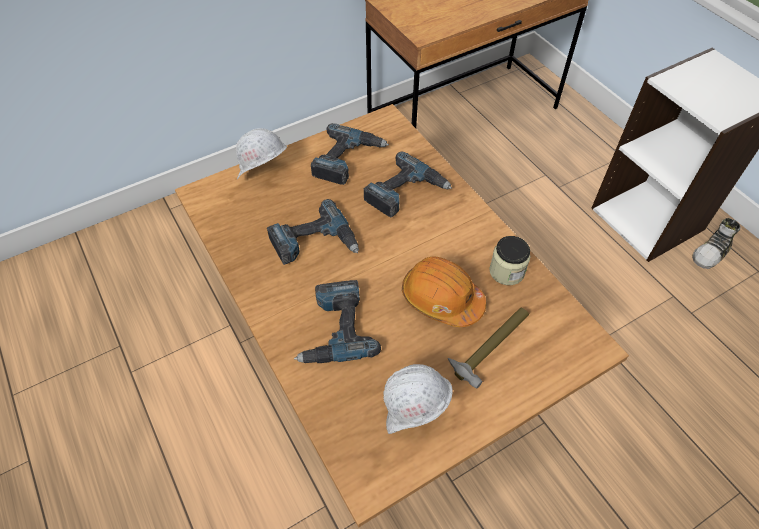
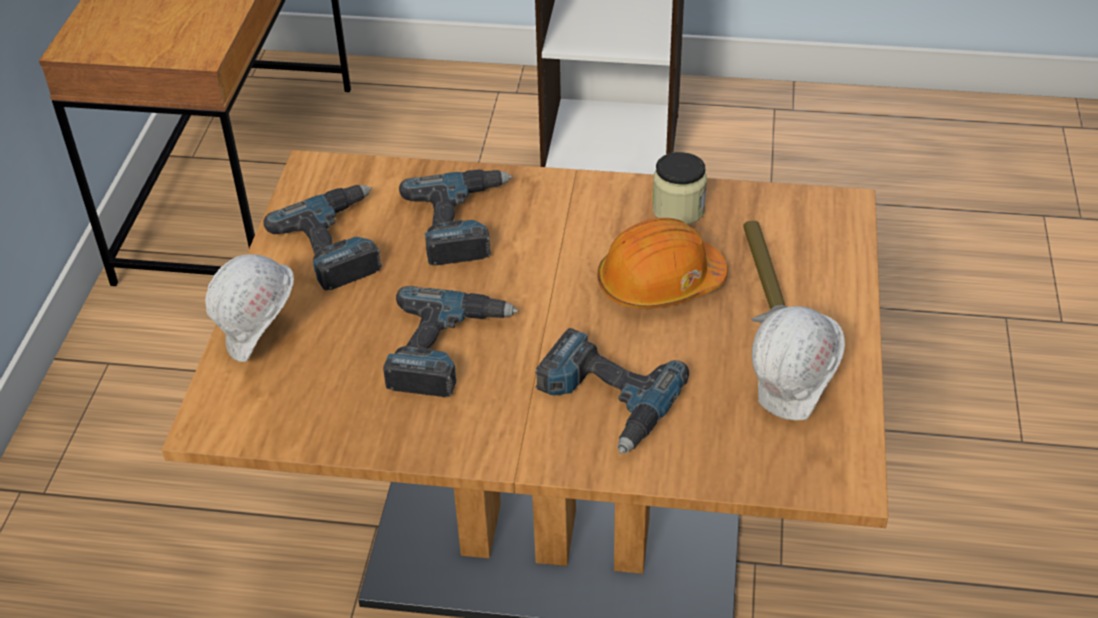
camera: 50 degrees left, 10 degrees down
(711, 253) = (714, 124): shoe -> none

